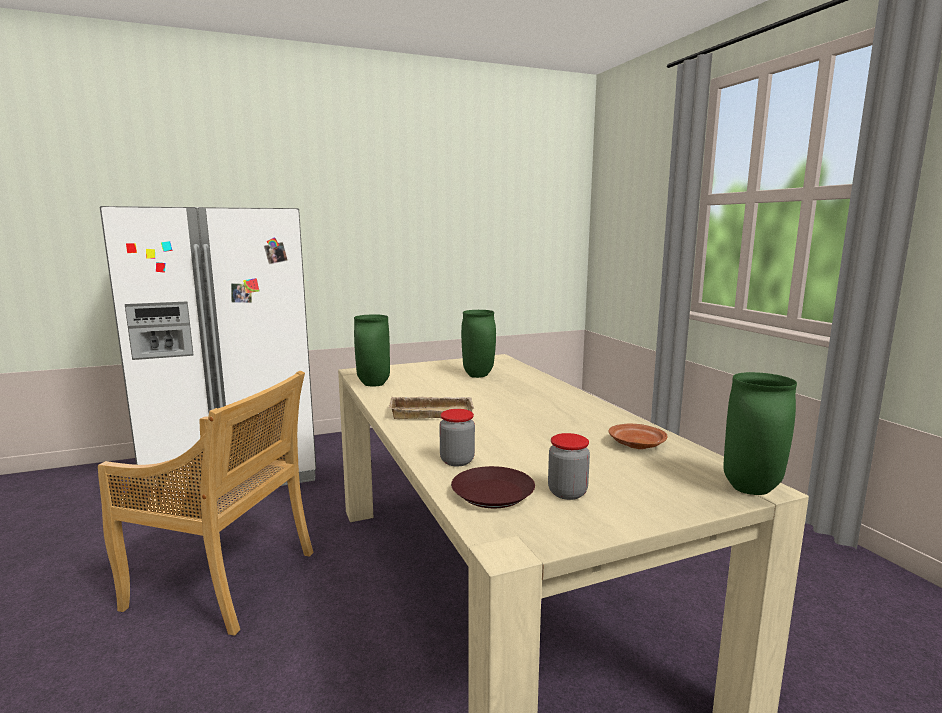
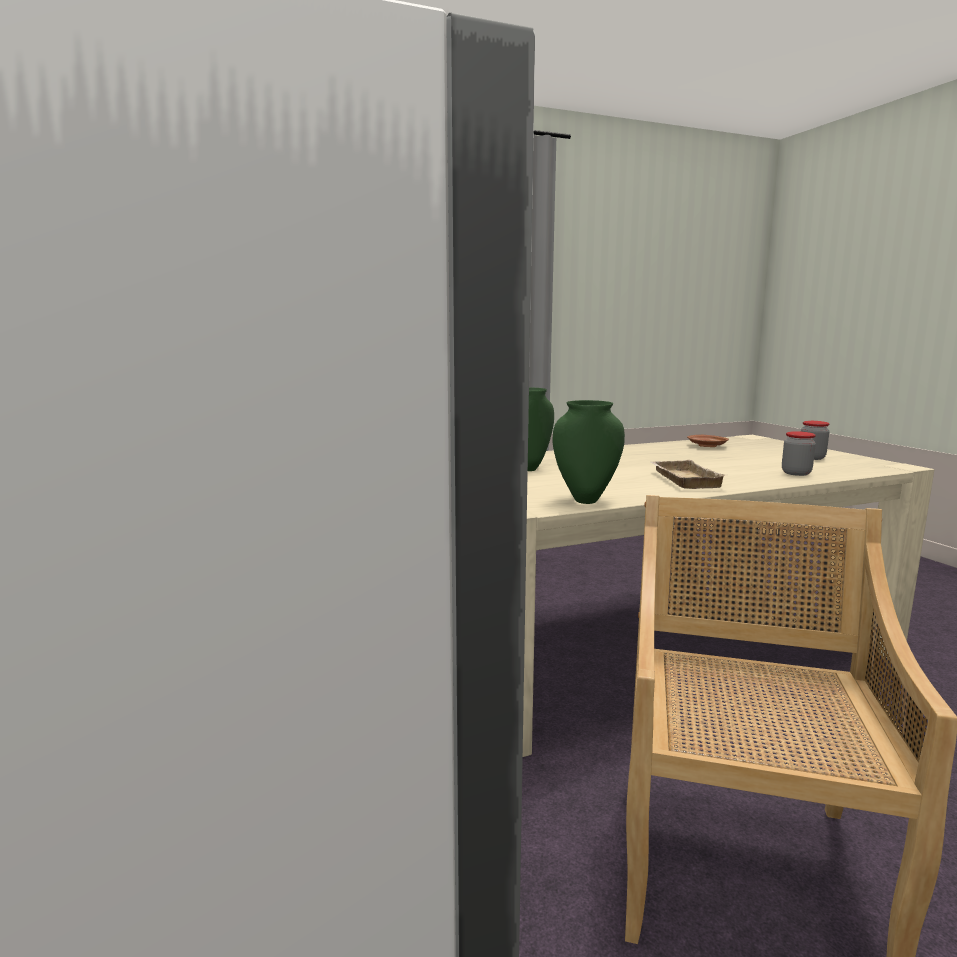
camera: 90 degrees left, 0 degrees up
(492, 494) = (839, 468): brown plate -> none
(752, 489) = (757, 438): green vase -> none

